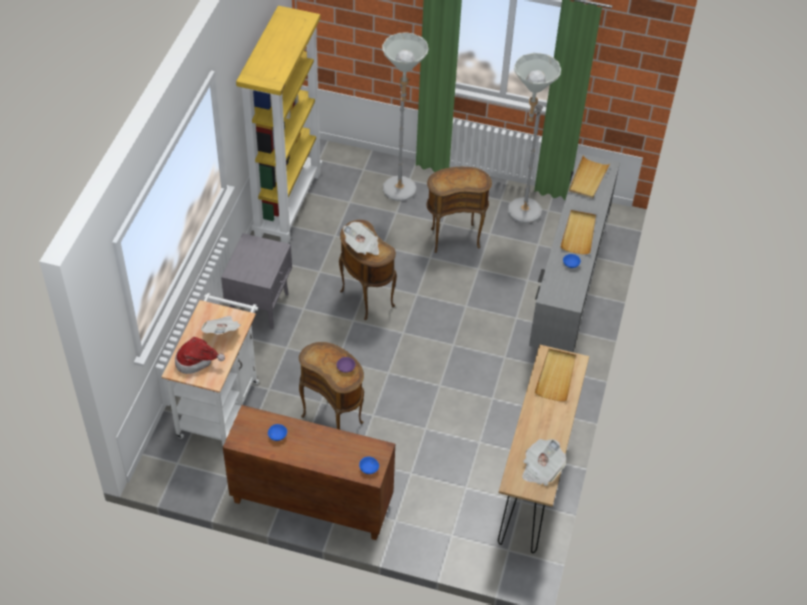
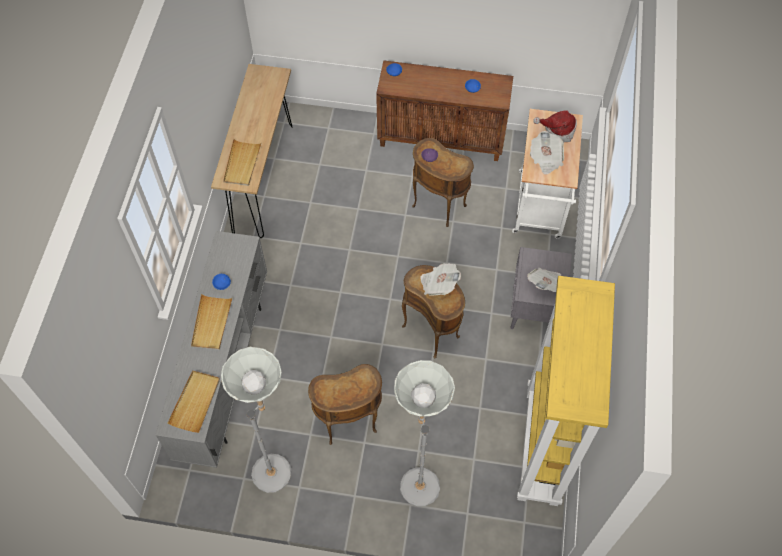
camera: 175 degrees right, 10 degrees up
(541, 469) = (257, 87): newspaper -> newspaper (545, 284)

